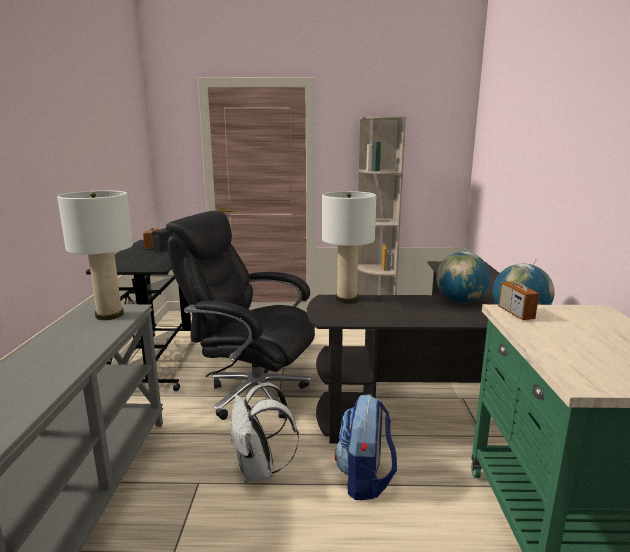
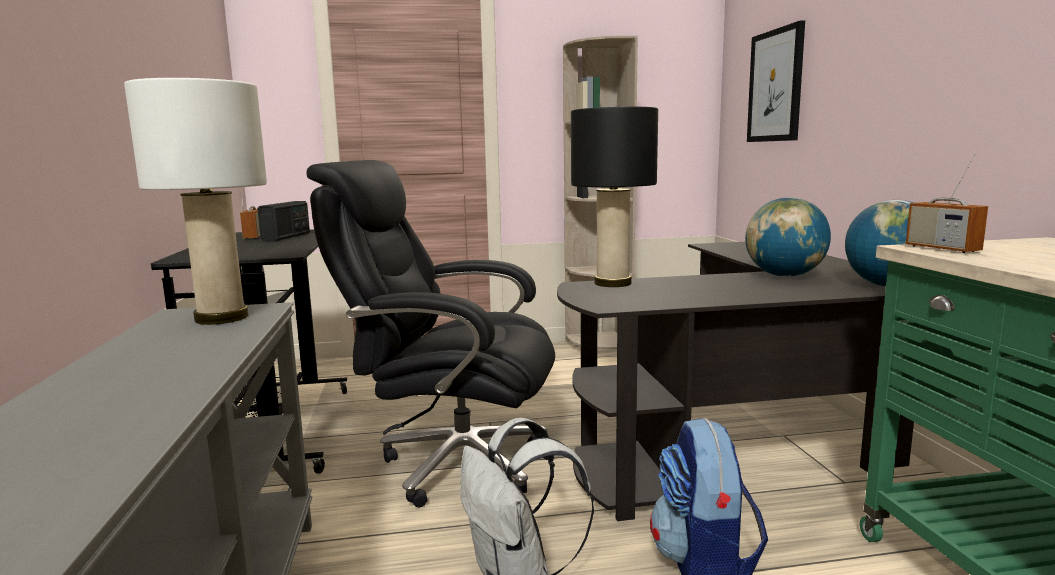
camera: 10 degrees left, 5 degrees down
(346, 299) = (612, 283): white table lamp -> black table lamp
(498, 155) = (776, 86): none -> picture

